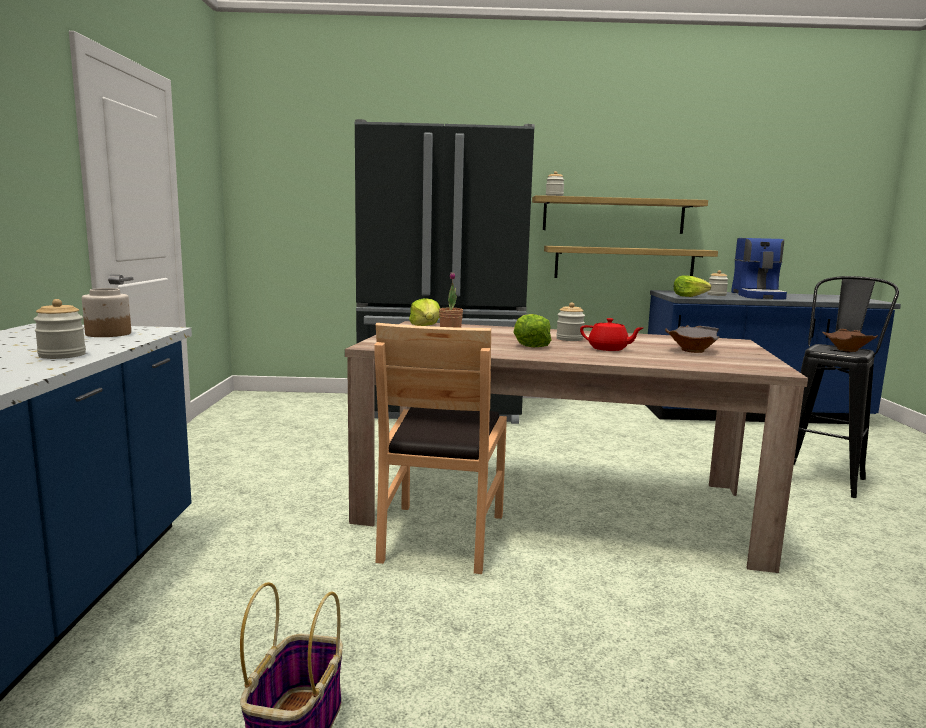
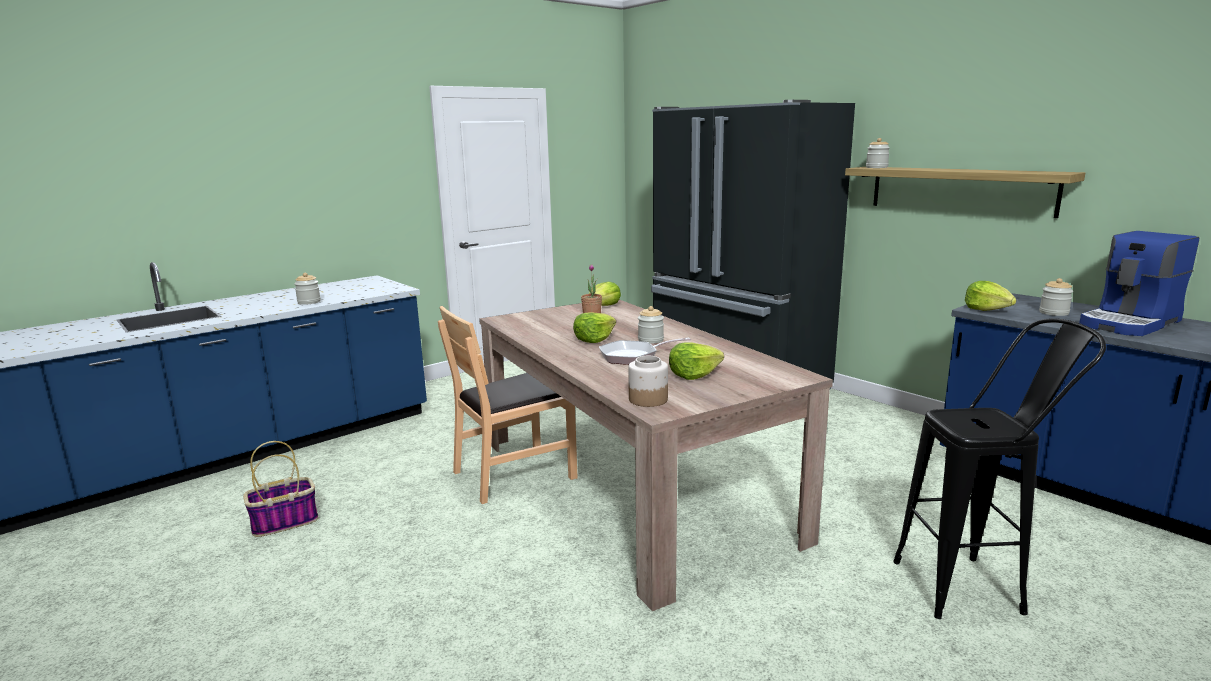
camera: 50 degrees right, 5 degrees up
(108, 334) = (371, 289): jar -> jar (647, 400)
(609, 349) = (633, 356): red teapot -> frying pan
(624, 263) = (971, 253): shelf -> none
(690, 350) = (693, 375): grey bowl -> lettuce
(849, 350) = (997, 426): brown bowl -> none

